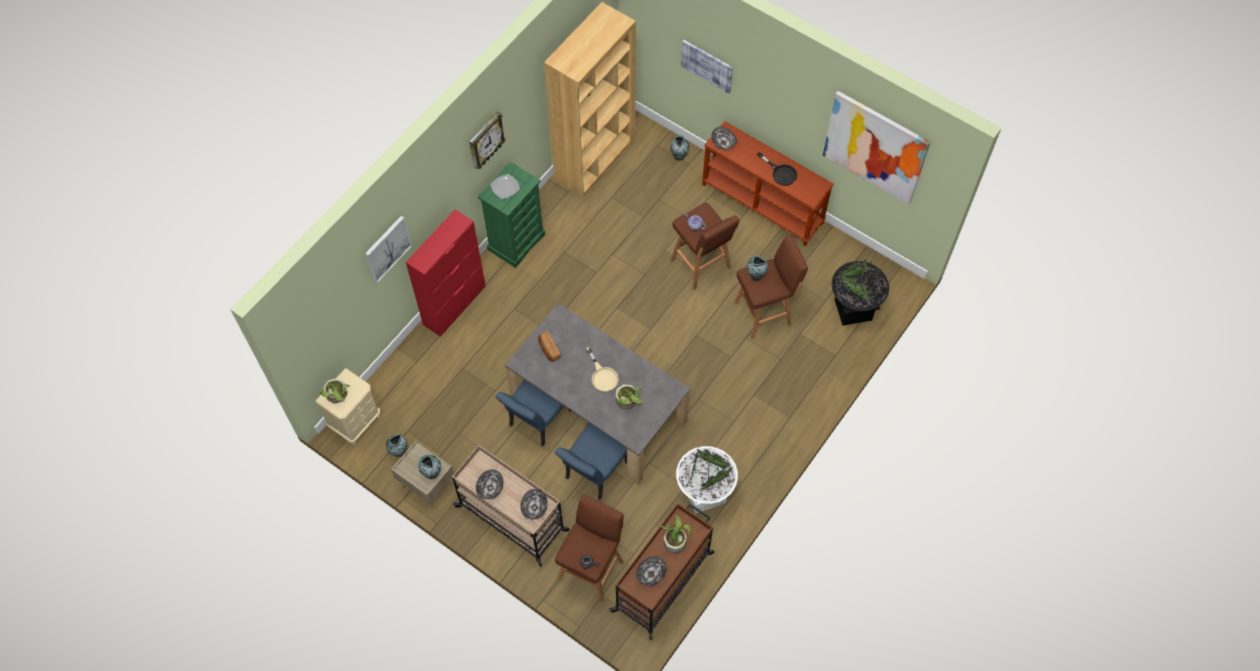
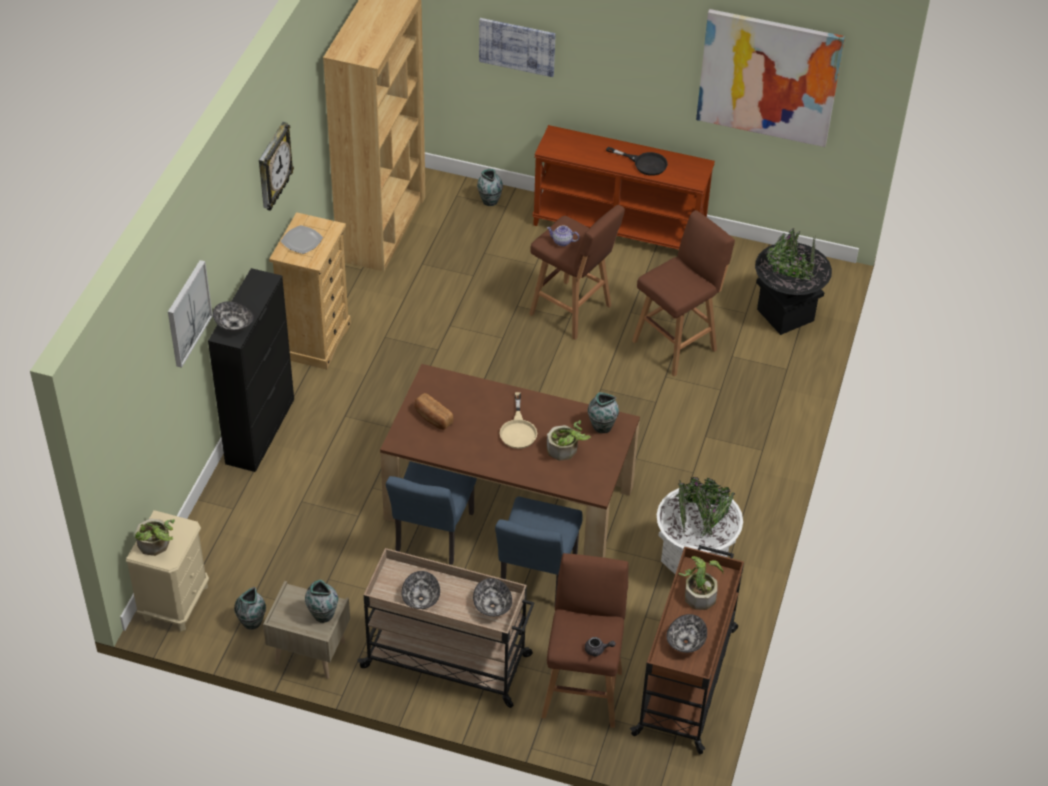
camera: 20 degrees left, 15 degrees down
(455, 305) = (260, 431): red cabinet -> black cabinet
(516, 241) = (315, 340): green dresser -> beige dresser
(599, 409) = (509, 502): grey dining table -> brown dining table
(602, 375) = (518, 430): beige frying pan -> beige frying pan turned 45 degrees clockwise
(723, 143) = (557, 147): bowl -> bowl (234, 325)
(755, 275) = (664, 276): vase -> vase (601, 426)

